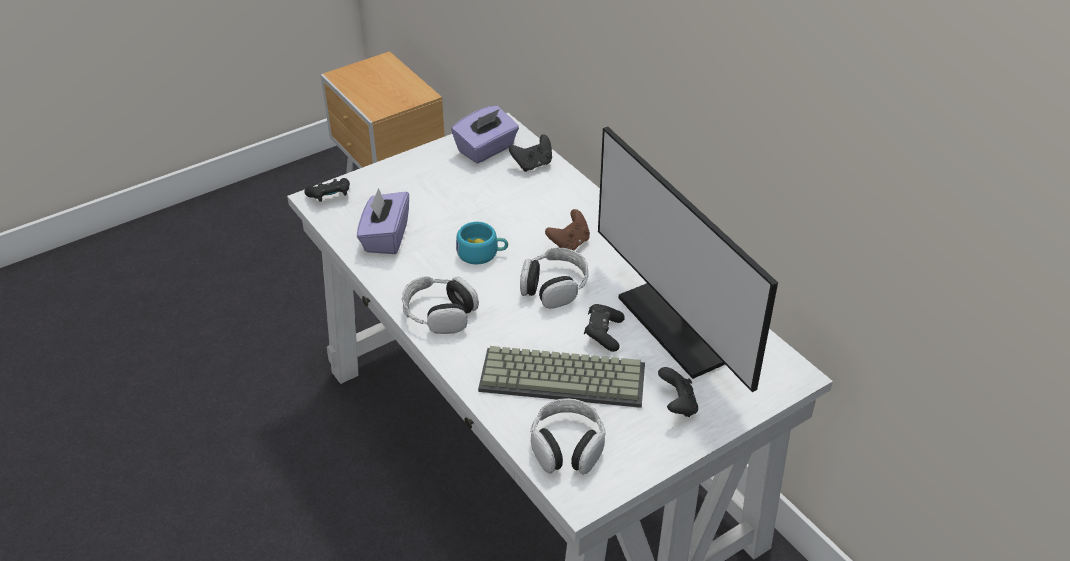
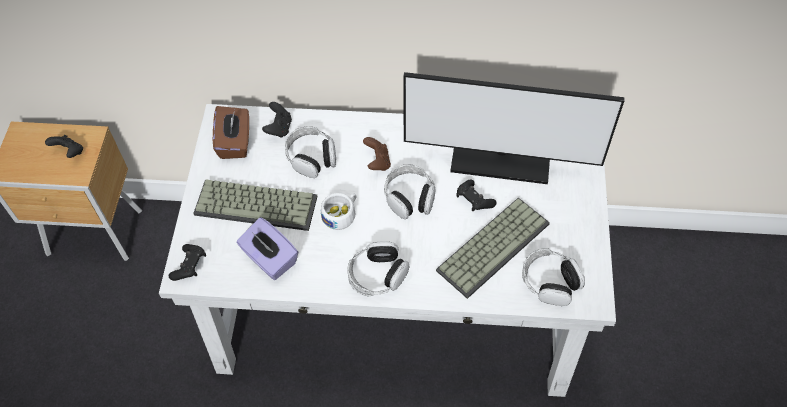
camera: 50 degrees left, 15 degrees up
(436, 198) = (257, 204): none -> keyboard
(482, 253) = (341, 214): turquoise cup -> white cup
(486, 149) = (235, 142): purple tissue box -> brown tissue box
(524, 201) = (311, 157): none -> headphones
(677, 405) = (561, 206): black game controller -> black game controller (69, 152)

